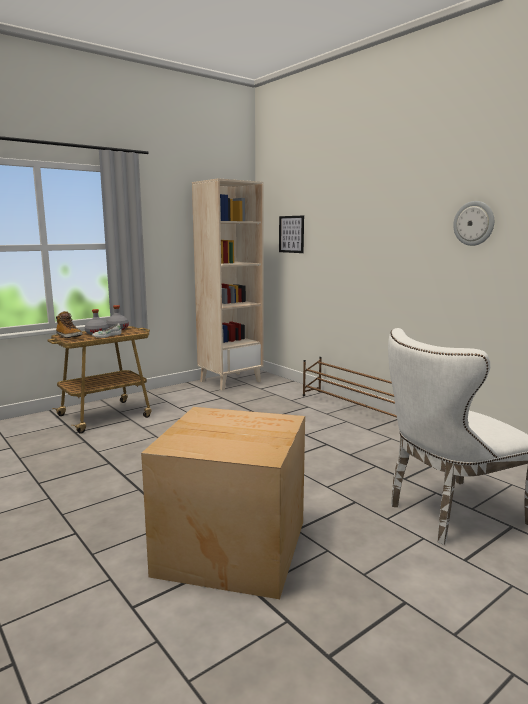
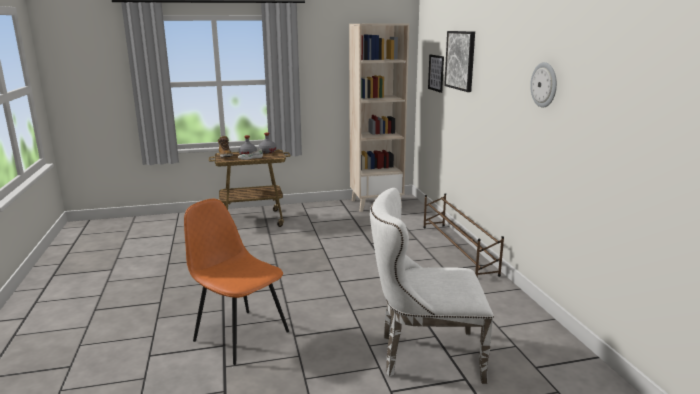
camera: 25 degrees right, 5 degrees up
(231, 546) = (240, 335): cardboard box -> orange chair
(333, 216) = (460, 60): none -> picture

